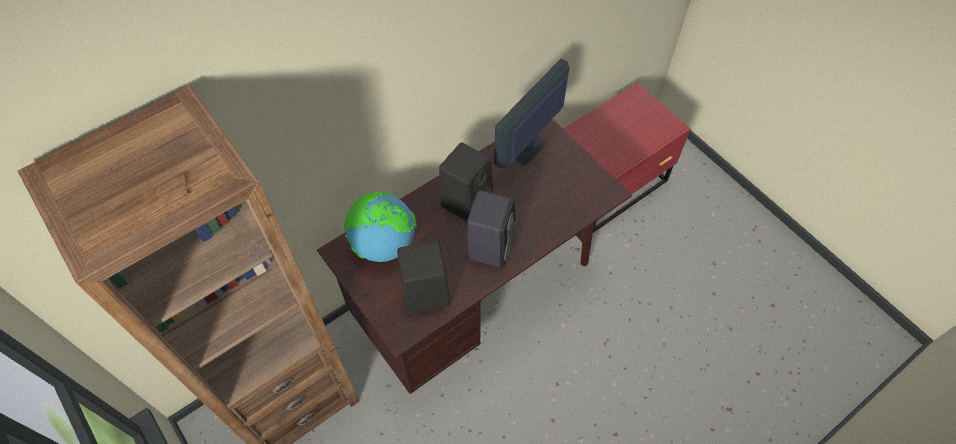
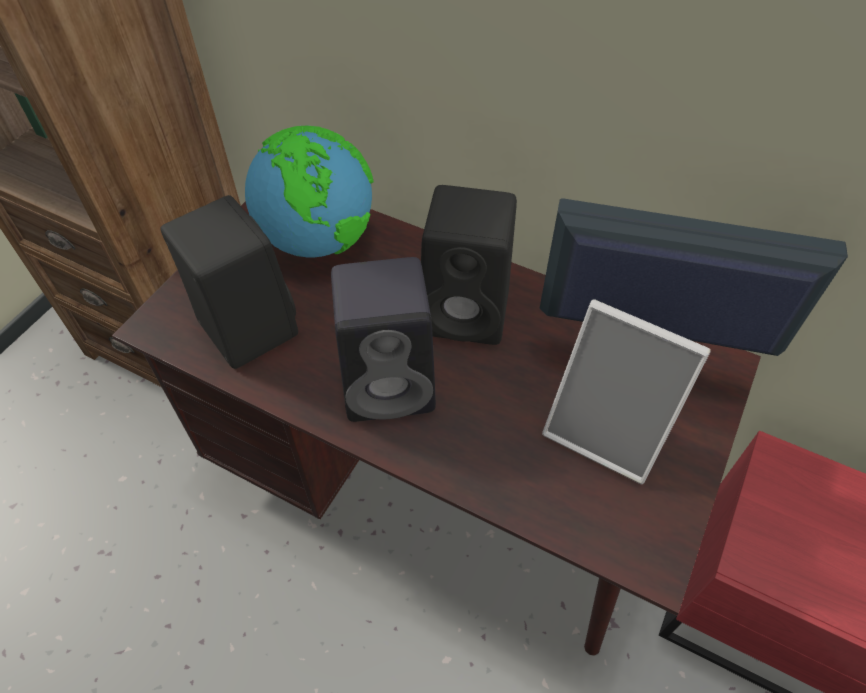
camera: 65 degrees right, 5 degrees down
(552, 179) = (607, 430): none -> picture frame

